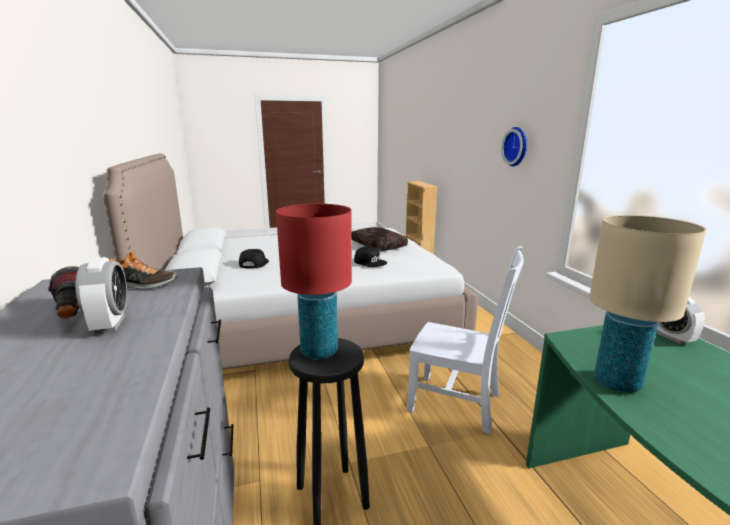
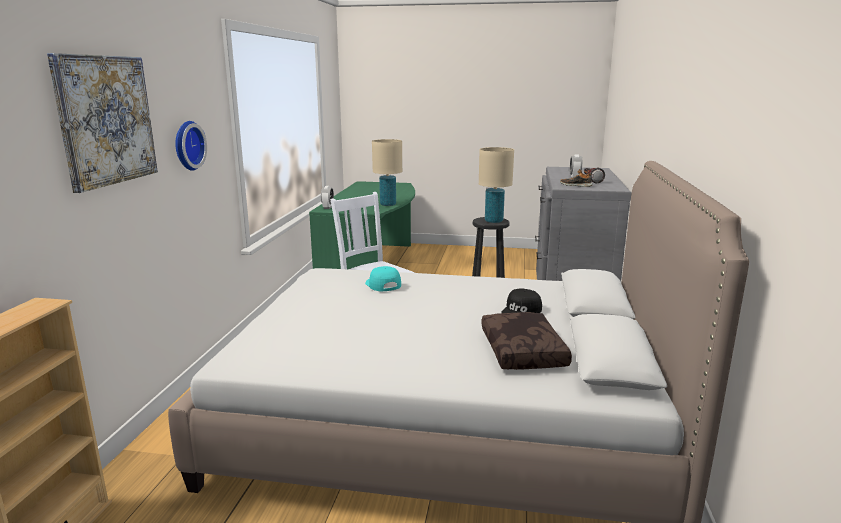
camera: 155 degrees left, 0 degrees up
(319, 352) = (494, 221): red table lamp -> beige table lamp
(370, 262) = (382, 284): black cap -> turquoise cap
(377, 245) = (325, 315): brown pillow -> brown pillow (524, 351)
(474, 121) = (106, 120): none -> picture

